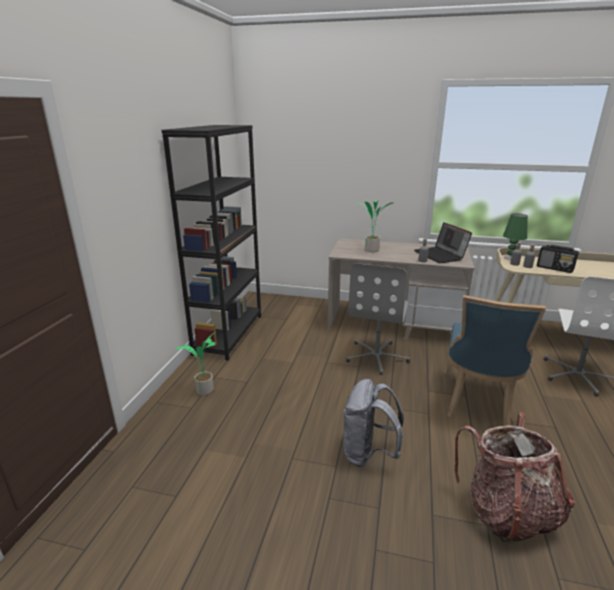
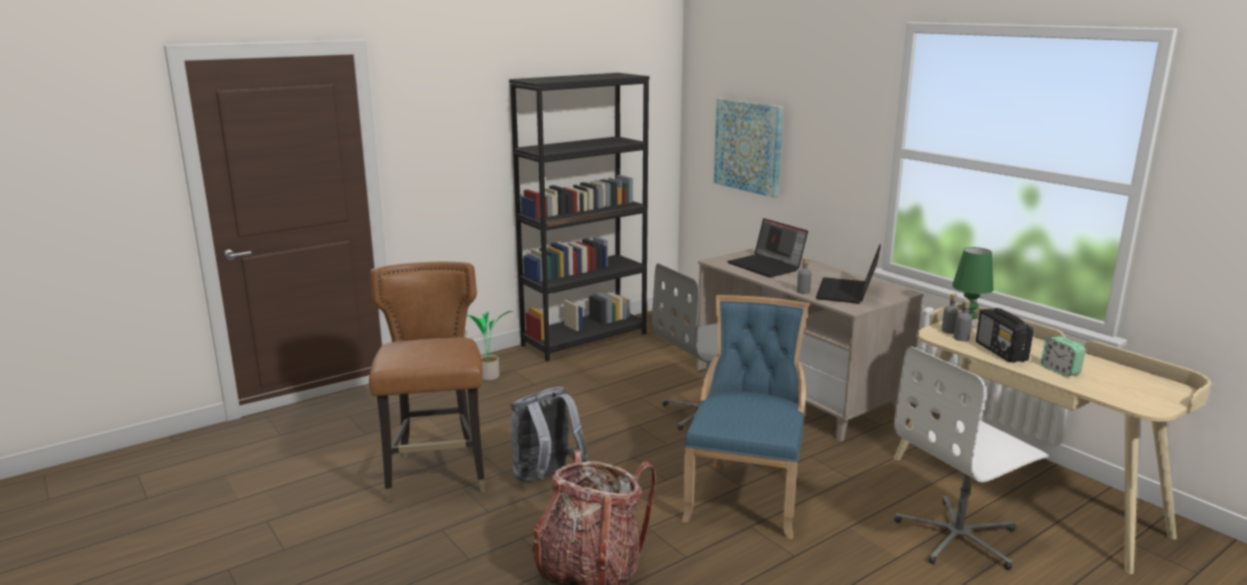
camera: 40 degrees right, 5 degrees down
(296, 500) = (437, 476): none -> brown chair
(309, 174) = (748, 146): none -> picture
(371, 250) = (767, 266): potted plant -> laptop
(477, 401) = (745, 496): blue chair -> blue chair turned 135 degrees clockwise
(591, 271) = (1060, 371): none -> alarm clock

